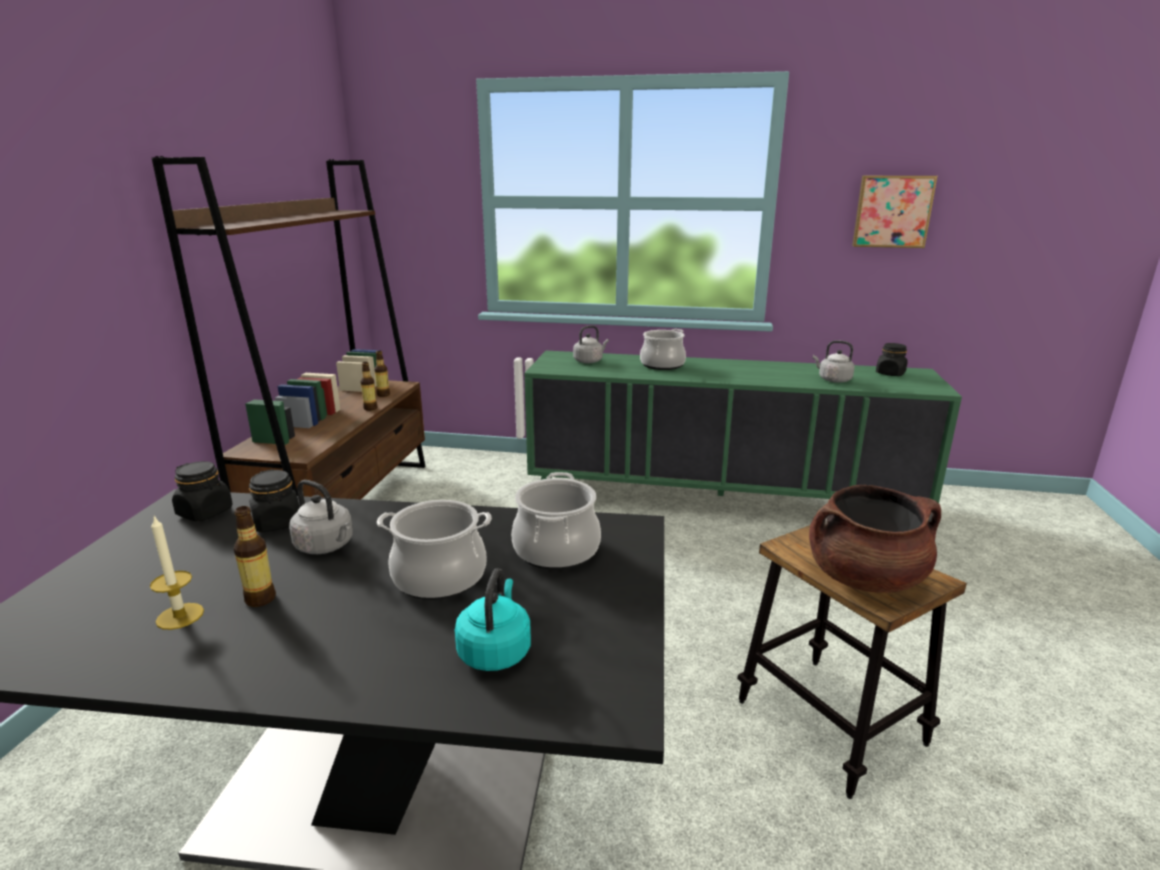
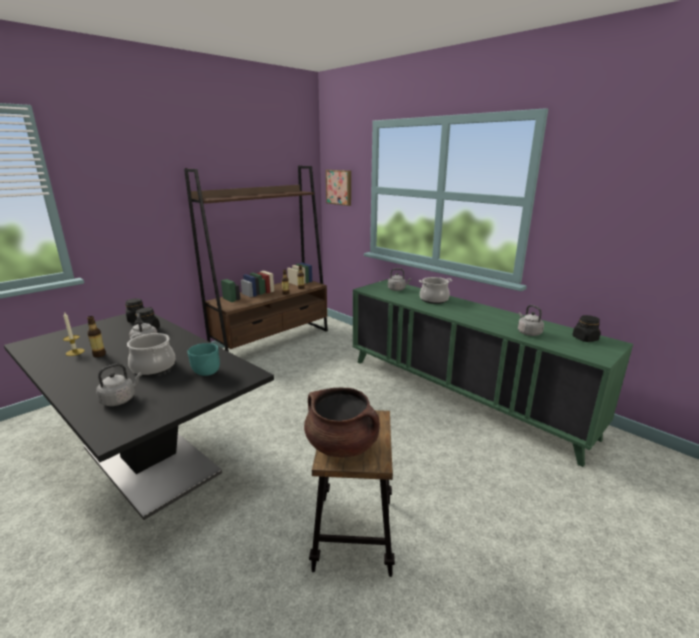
camera: 35 degrees right, 0 degrees up
(495, 651) = (120, 399): turquoise kettle -> grey kettle
(557, 550) = (206, 373): cooking pot -> turquoise bowl
(892, 211) = (621, 214): picture -> picture (339, 187)

